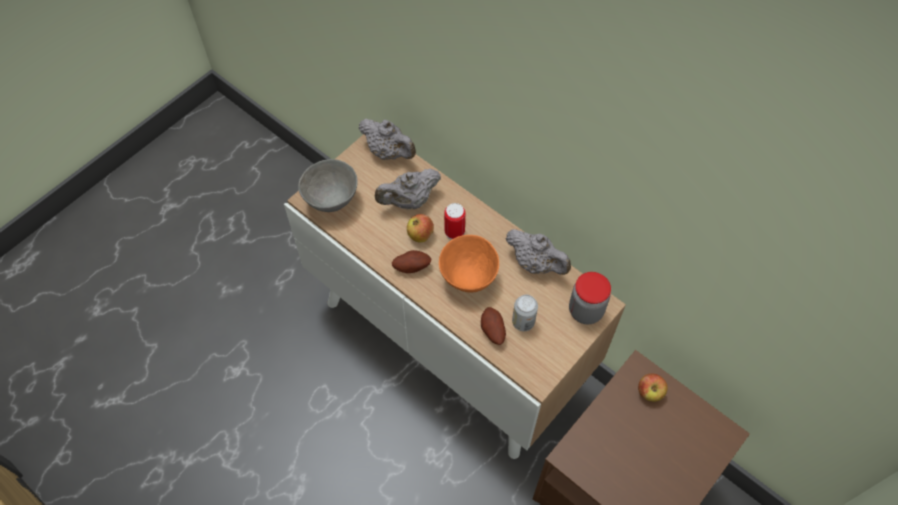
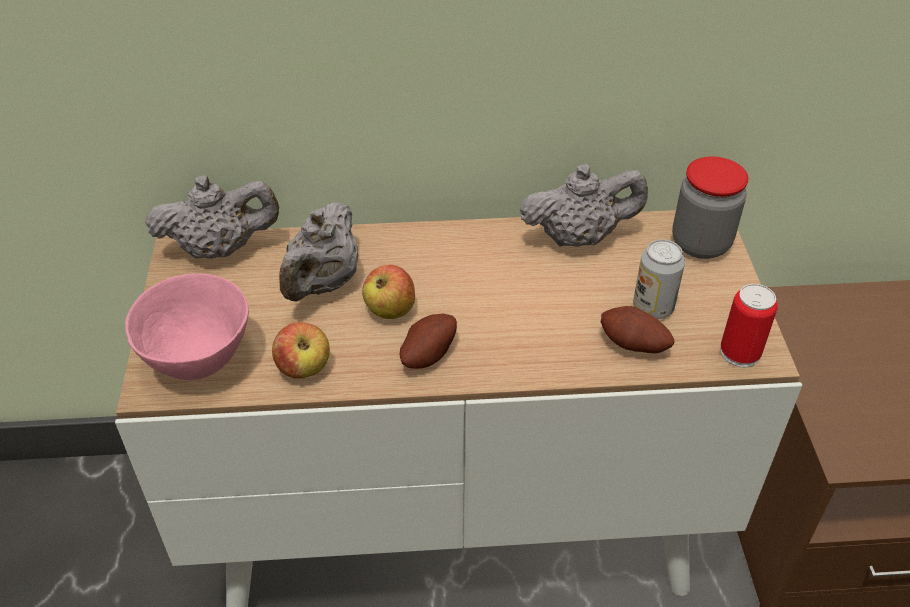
camera: 45 degrees left, 15 degrees down
(332, 201) = (200, 362): grey bowl -> pink bowl
(454, 232) = (432, 275): can -> can (740, 353)
(467, 277) = (519, 312): orange bowl -> none
(650, 392) = (821, 316): apple -> apple (304, 368)

